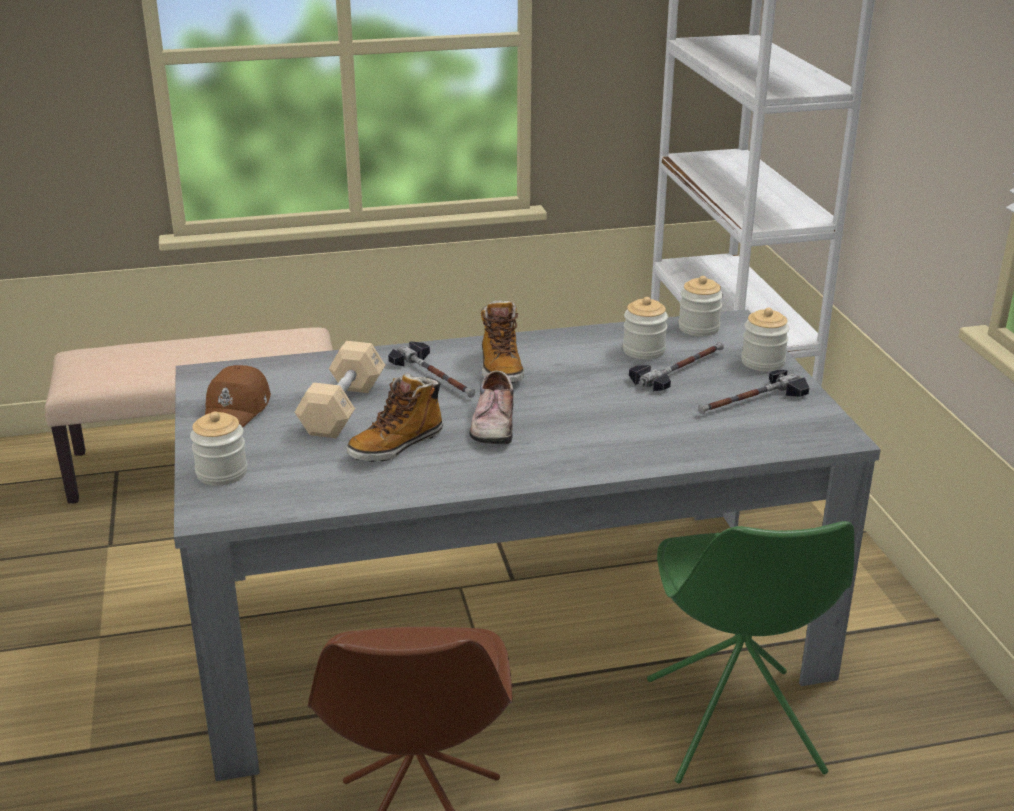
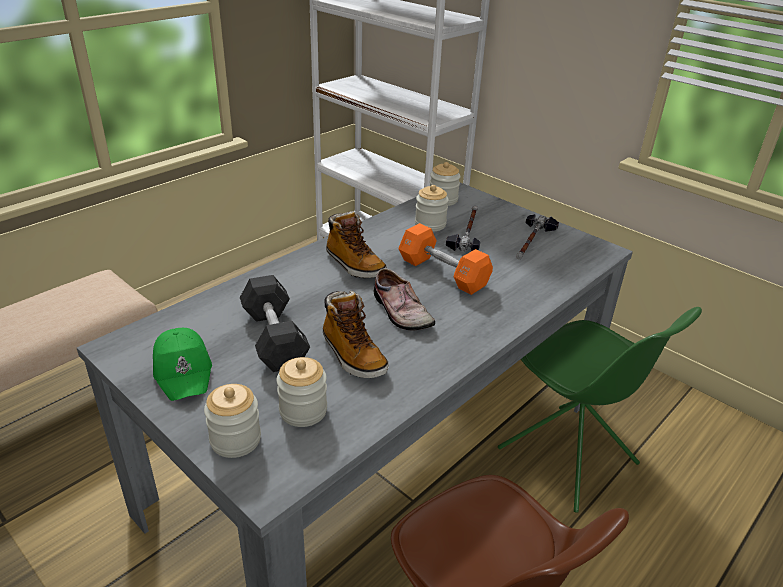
camera: 35 degrees left, 5 degrees up
(238, 409) = (184, 371): brown cap -> green cap
(343, 408) = (274, 338): beige dumbbell -> black dumbbell
(396, 445) = (352, 355): boot -> boot turned 45 degrees counterclockwise
(436, 376) = (316, 286): hammer -> none
(590, 402) = (443, 273): none -> orange dumbbell
(762, 362) = (506, 213): jar -> jar (303, 411)

